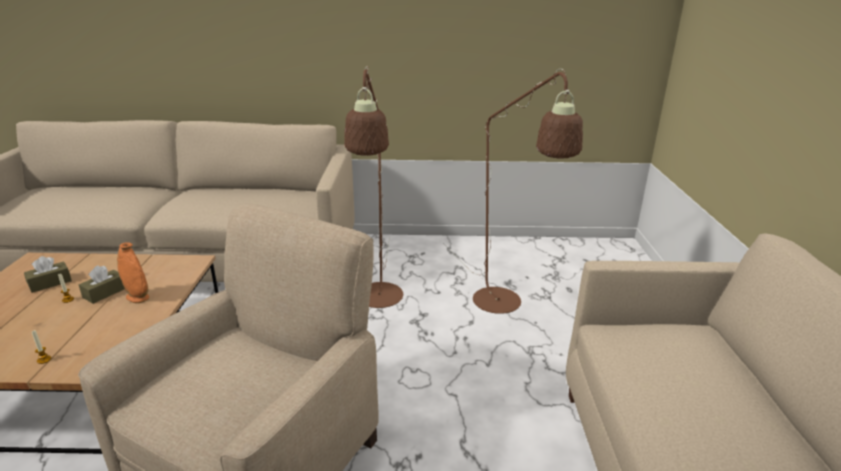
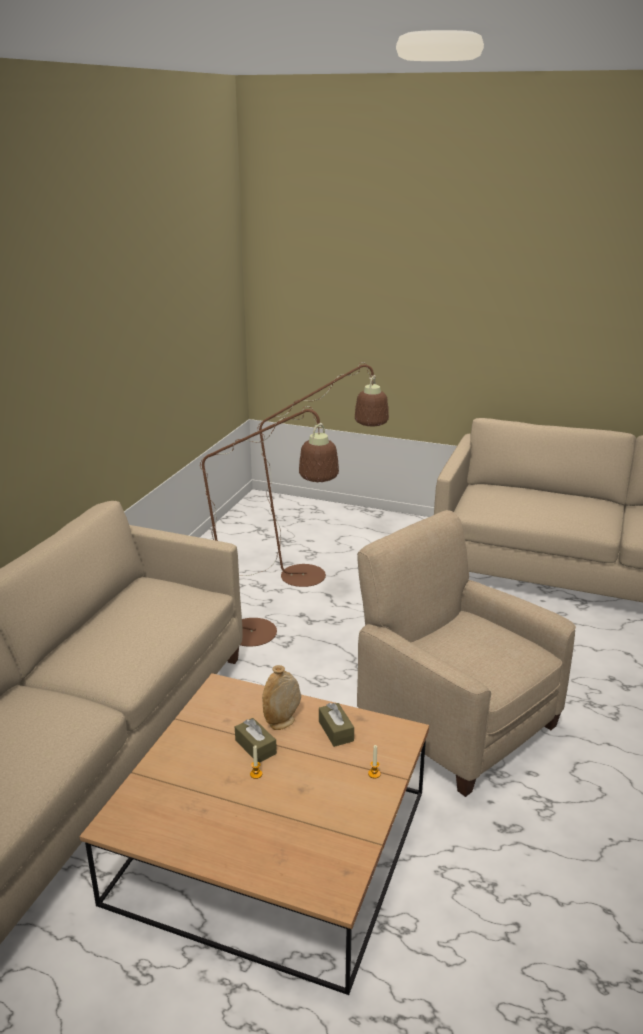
camera: 70 degrees left, 0 degrees up
(50, 283) = (201, 795): brown tissue box -> brown tissue box (336, 731)
(138, 298) = (282, 722): orange vase -> beige vase

